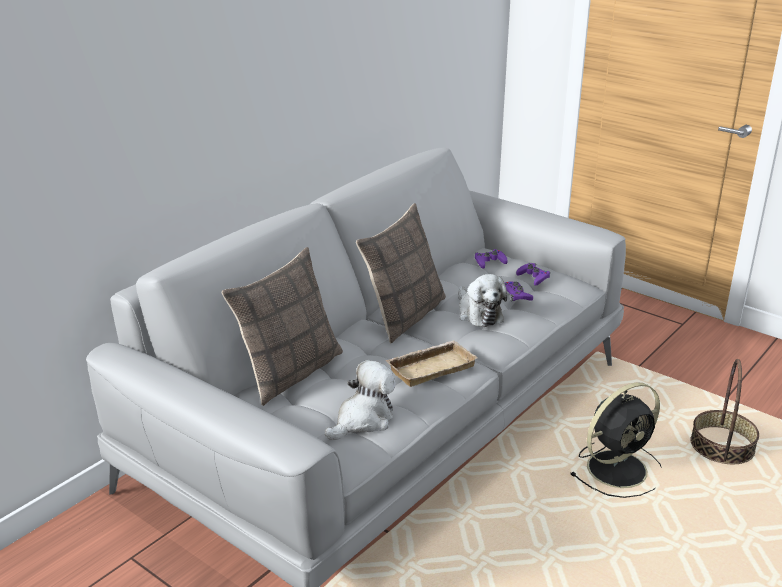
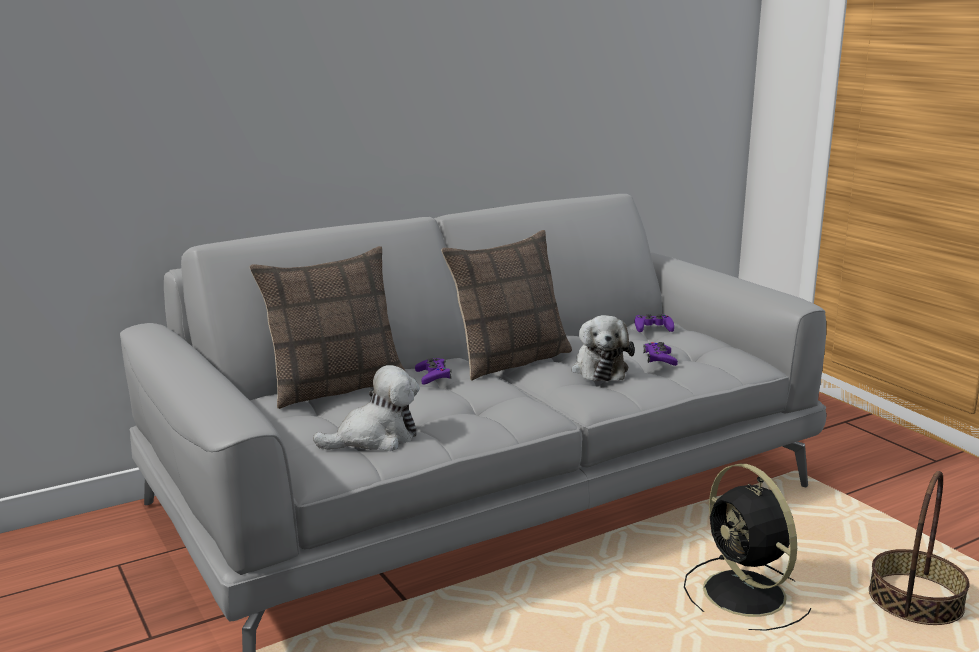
camera: 20 degrees right, 10 degrees down
(431, 367) = (496, 405): beige tray -> none
(533, 277) = (695, 346): purple game controller -> purple game controller (433, 376)
(619, 468) = (747, 596): black fan -> black fan turned 75 degrees clockwise

